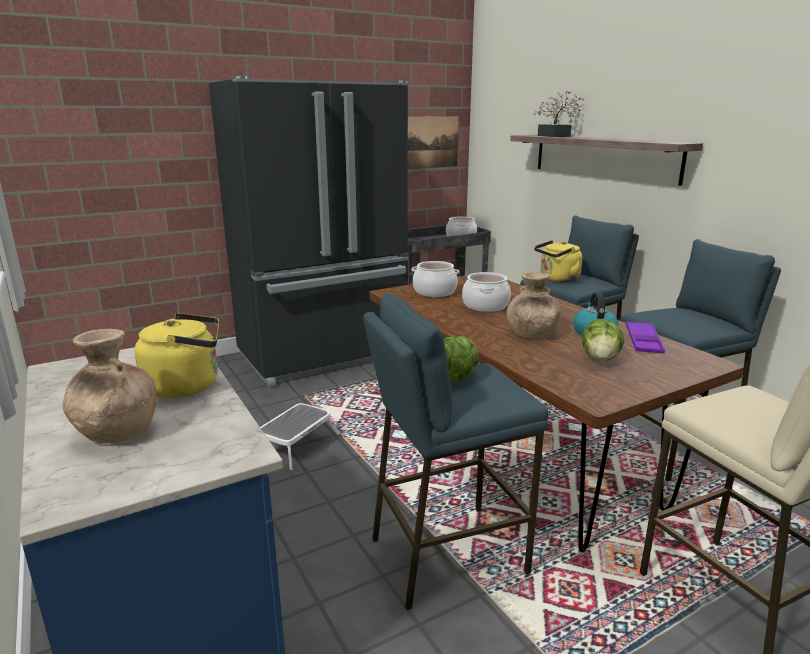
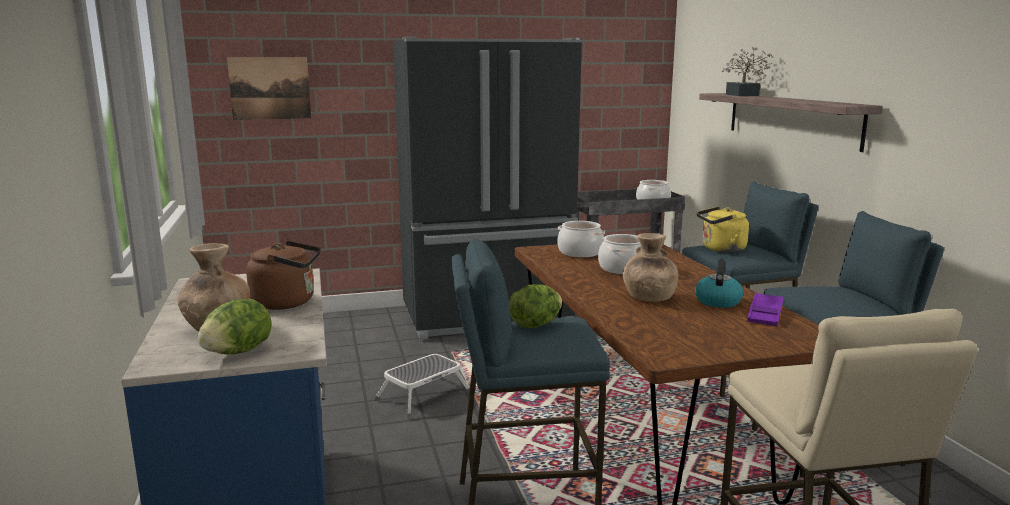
camera: 15 degrees right, 5 degrees down
(187, 385) = (288, 302): yellow kettle -> brown kettle
(432, 142) = (626, 99): picture -> picture (270, 88)
(600, 359) = (702, 325): lettuce -> lettuce (238, 352)

